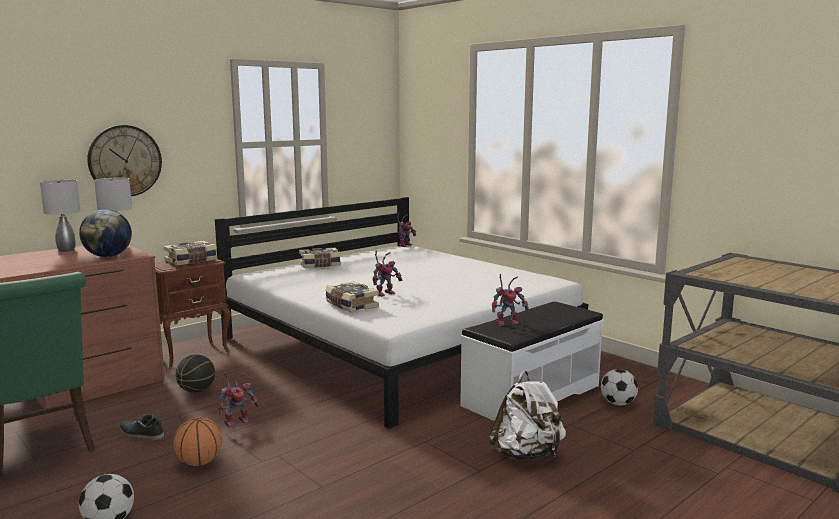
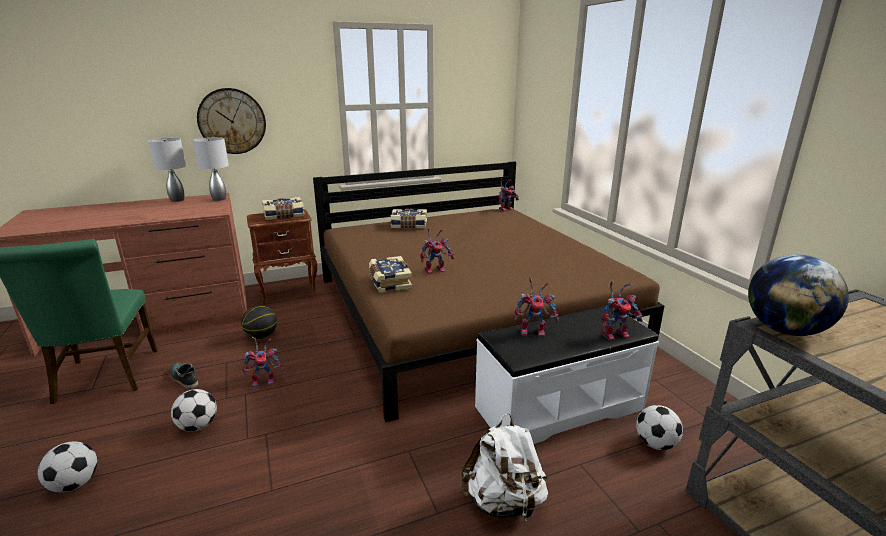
camera: 20 degrees right, 10 degrees up
(108, 256) = (194, 211): globe -> globe (784, 330)
(199, 462) = (198, 426): basketball -> football
(400, 344) = (466, 311): white bed -> brown bed
(571, 316) = (616, 334): none -> toy robot

